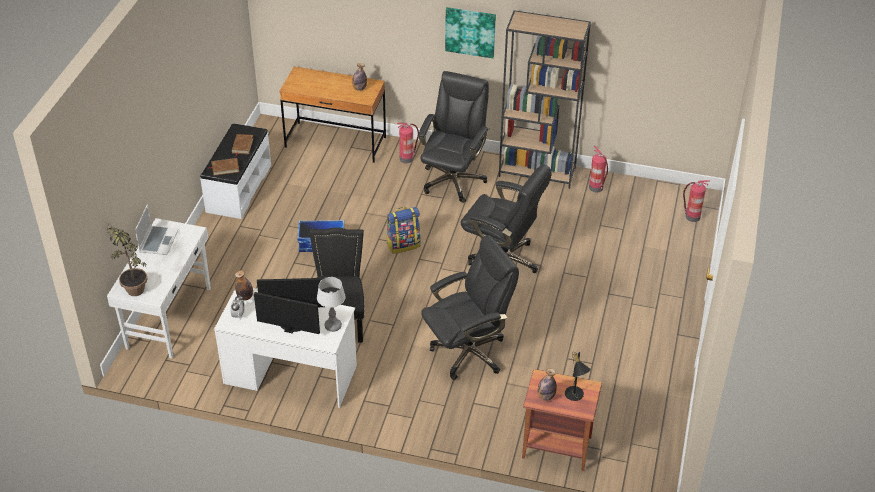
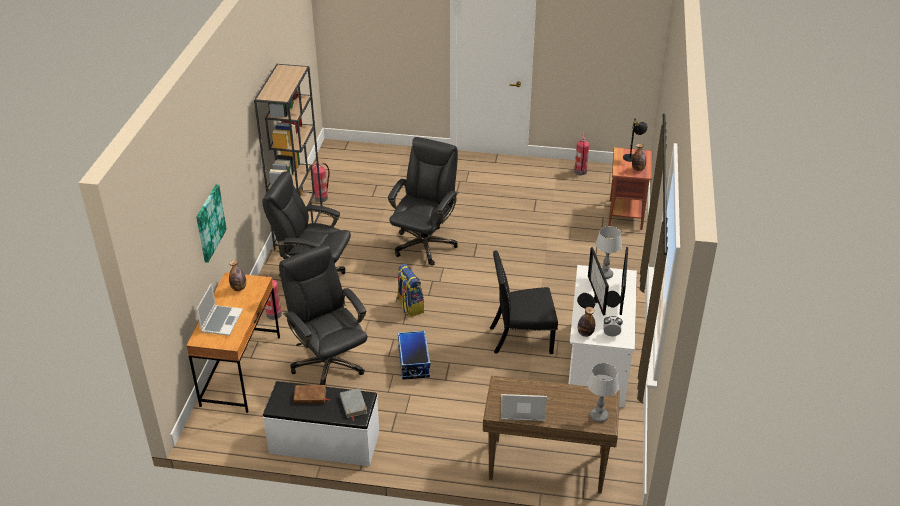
camera: 95 degrees left, 5 degrees down
(132, 287) = (598, 416): potted plant -> table lamp
(169, 317) = (546, 466): white console table -> brown console table
(225, 168) = (353, 405): brown book -> grey book
(318, 81) = (221, 321): none -> laptop
(467, 354) = (543, 260): black office chair -> black office chair (329, 366)
(470, 31) = (240, 153): picture -> picture (209, 223)
(692, 217) = (359, 153): fire extinguisher -> fire extinguisher (580, 172)

